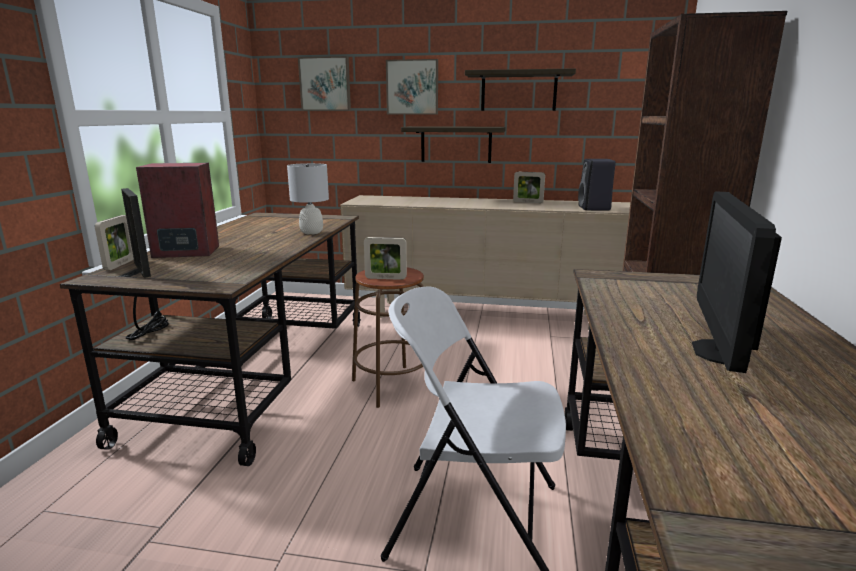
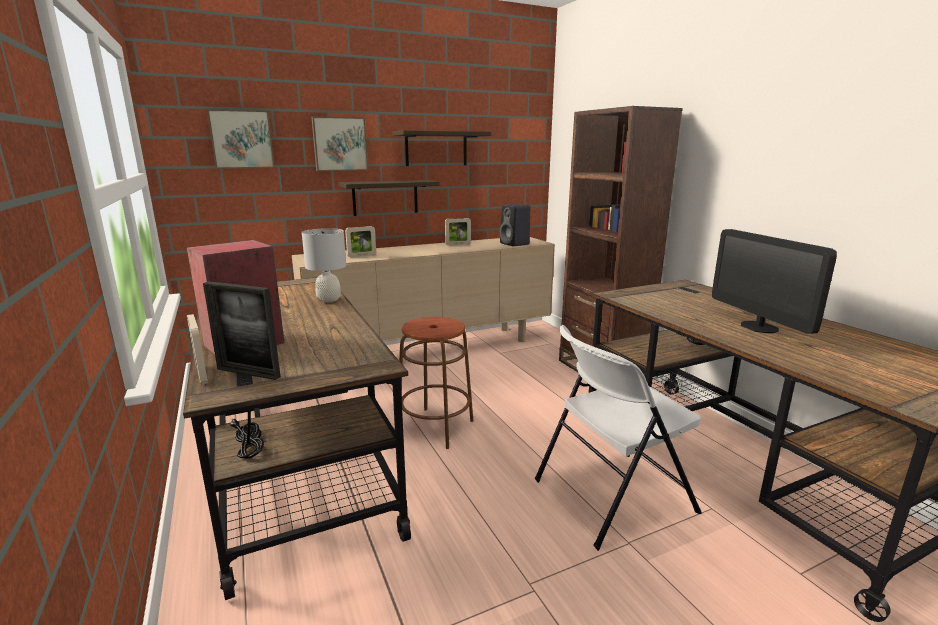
camera: 35 degrees left, 0 degrees up
(386, 278) = (436, 329): picture frame -> picture frame (362, 256)

